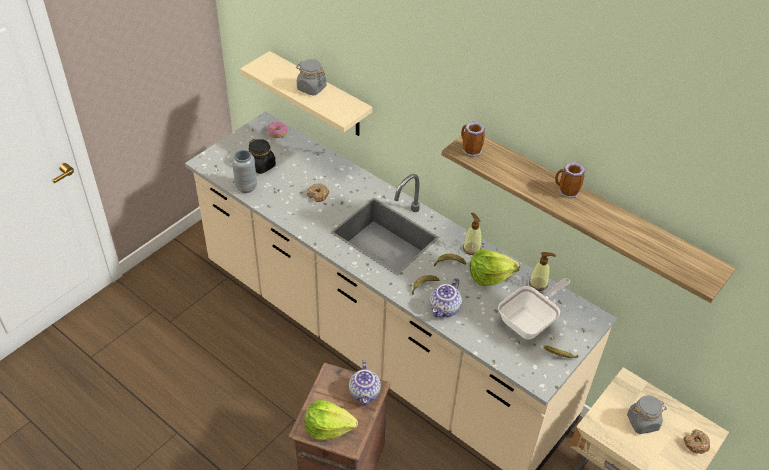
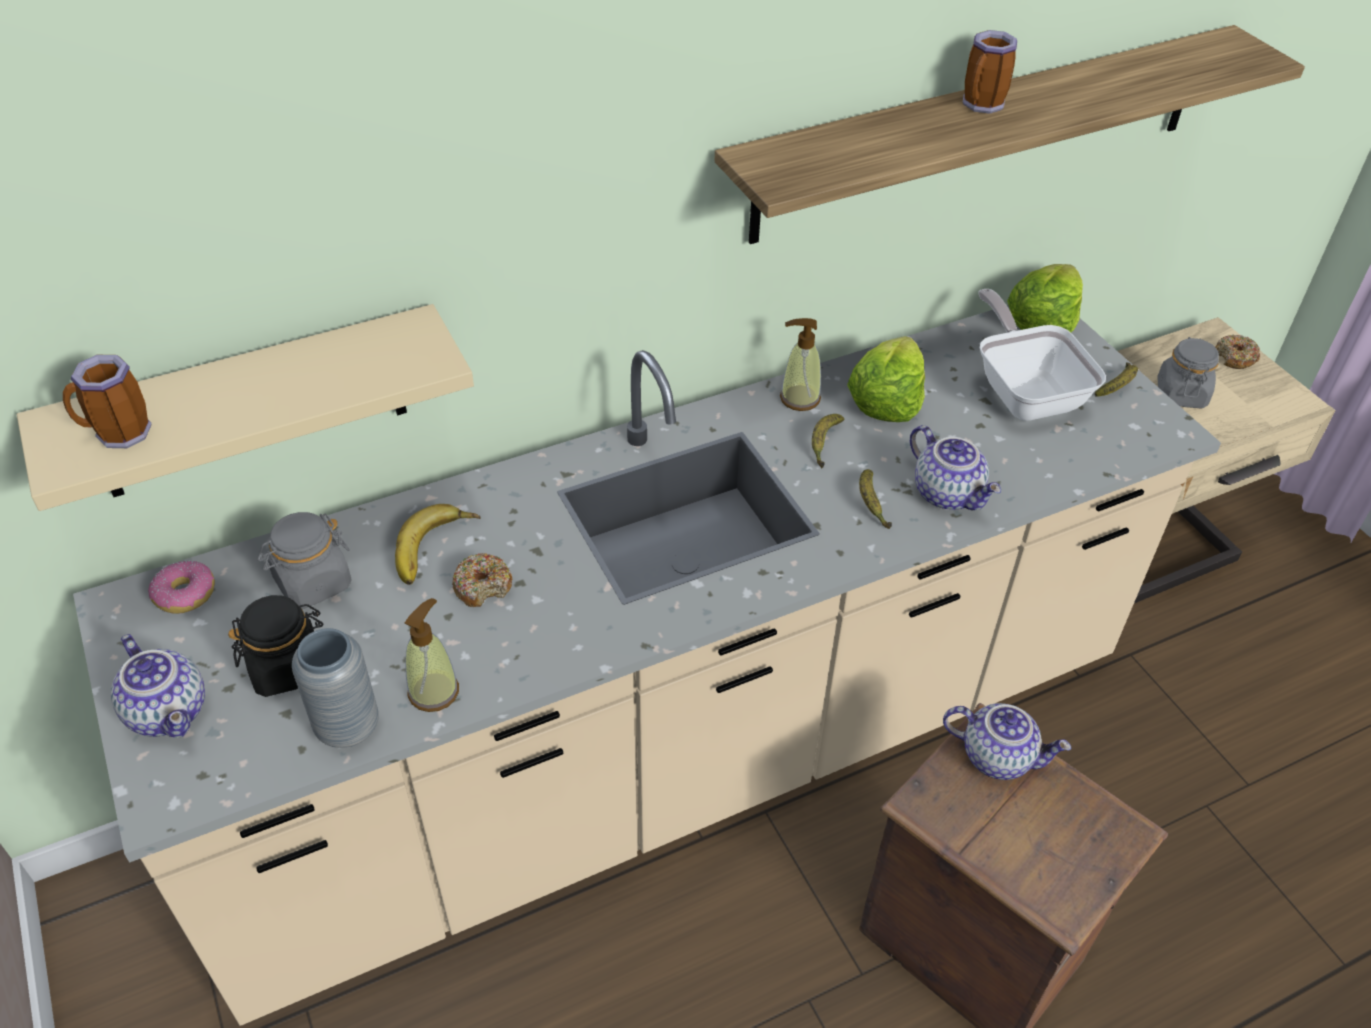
camera: 65 degrees left, 0 degrees up
(233, 149) = (170, 711): none -> teapot
(311, 88) = (266, 380): grey jar -> grey jar (312, 583)
(327, 178) = (436, 550): none -> banana
(328, 427) = (1072, 859): lettuce -> lettuce (1042, 321)
(469, 150) = (791, 170): mug -> mug (119, 435)
(538, 284) = (934, 348): soap dispenser -> soap dispenser (434, 691)

